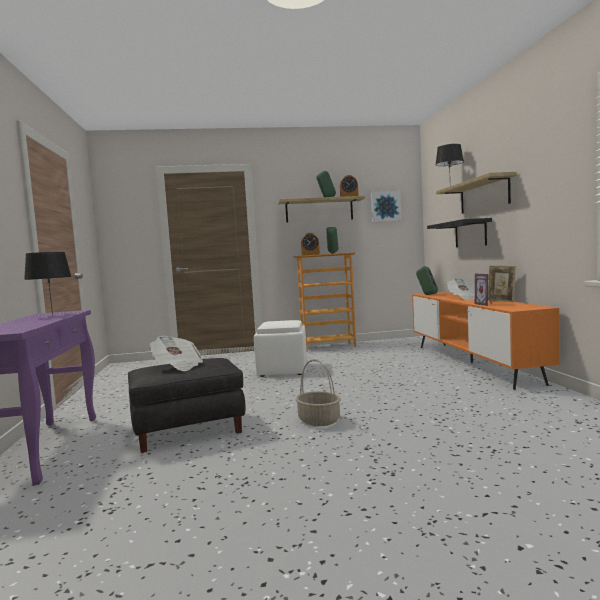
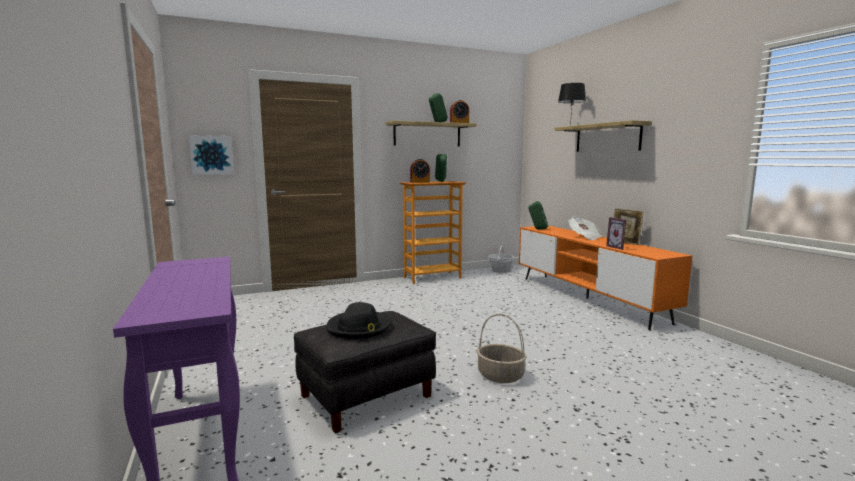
camera: 15 degrees left, 5 degrees up
(53, 315) = (197, 269): black table lamp -> none
(177, 366) = (359, 327): newspaper -> black hat
(283, 370) = (409, 309): white ottoman -> none
(385, 206) = (490, 135): picture -> picture (212, 155)
(402, 340) = (500, 270): none -> basket
(470, 233) = (586, 173): black shelf -> none

